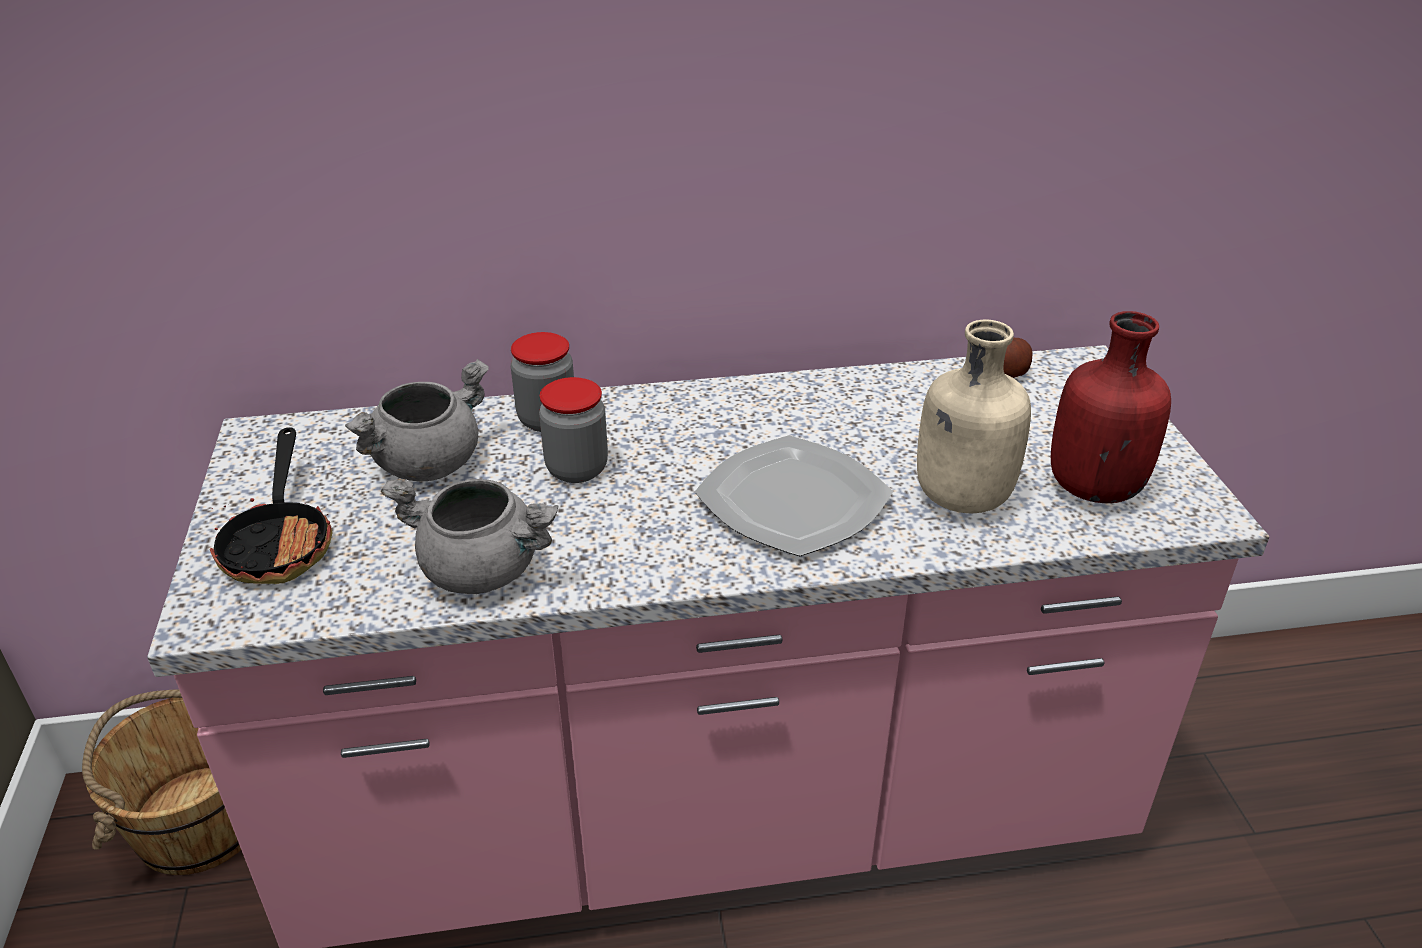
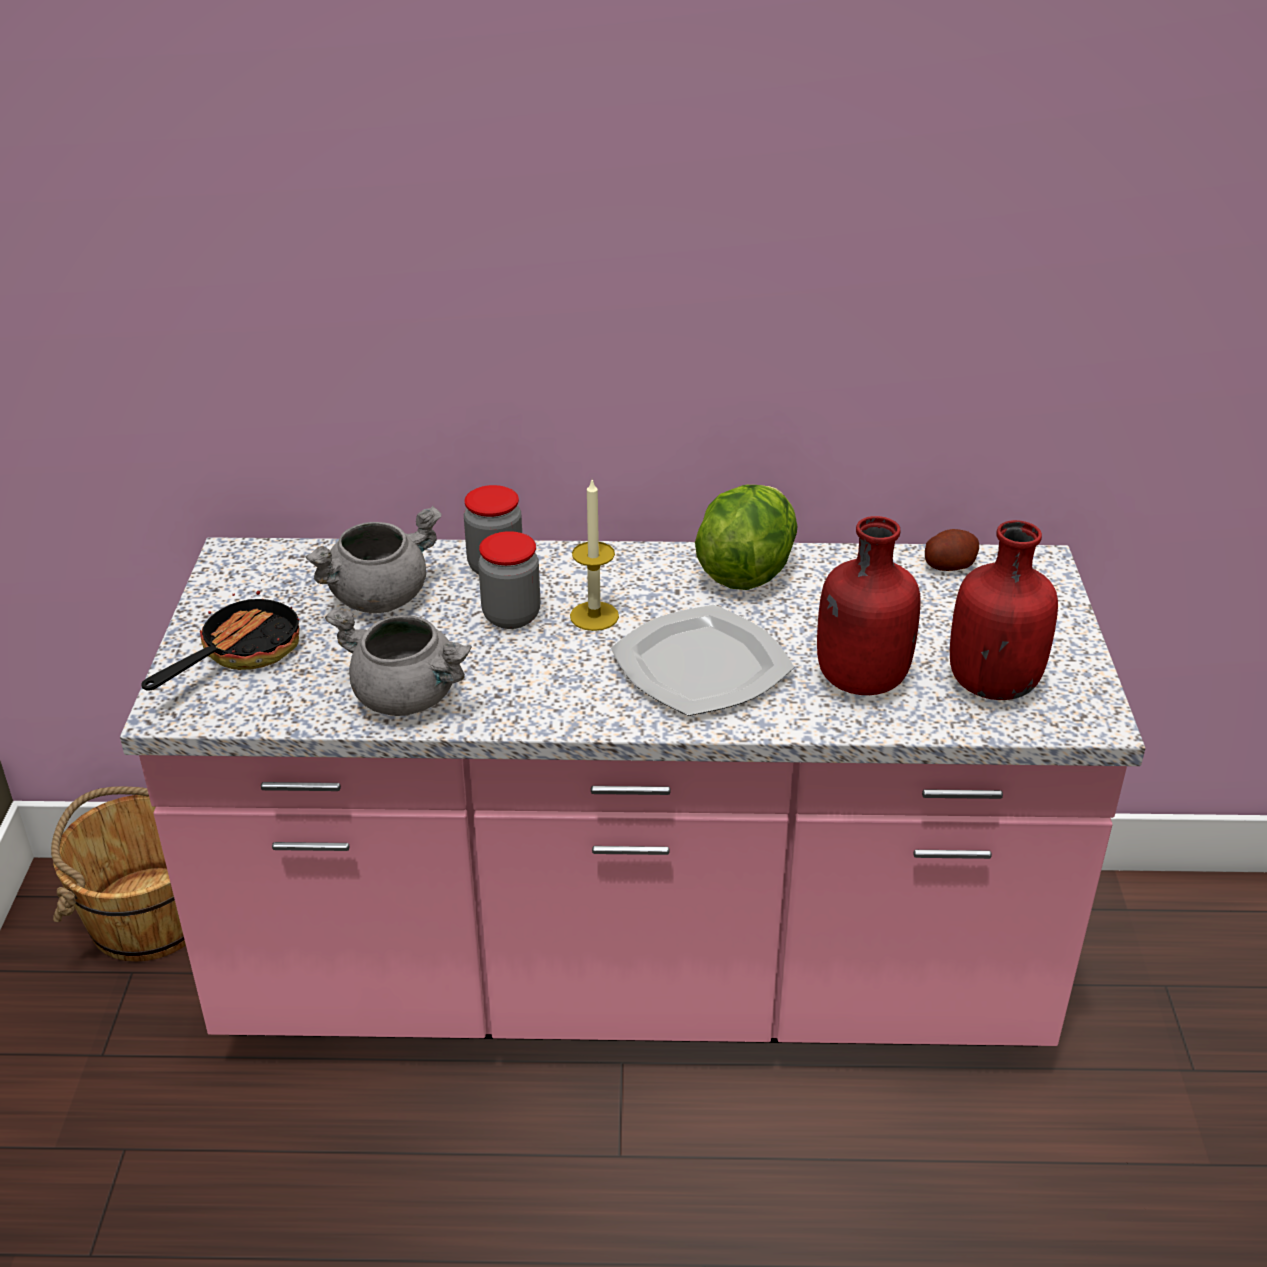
camera: 10 degrees right, 0 degrees up
(280, 542) = (240, 653): frying pan -> frying pan turned 150 degrees counterclockwise
(665, 460) = (594, 616): none -> candle
(807, 397) = (746, 569): none -> lettuce
(960, 498) = (859, 681): beige bottle -> red bottle

